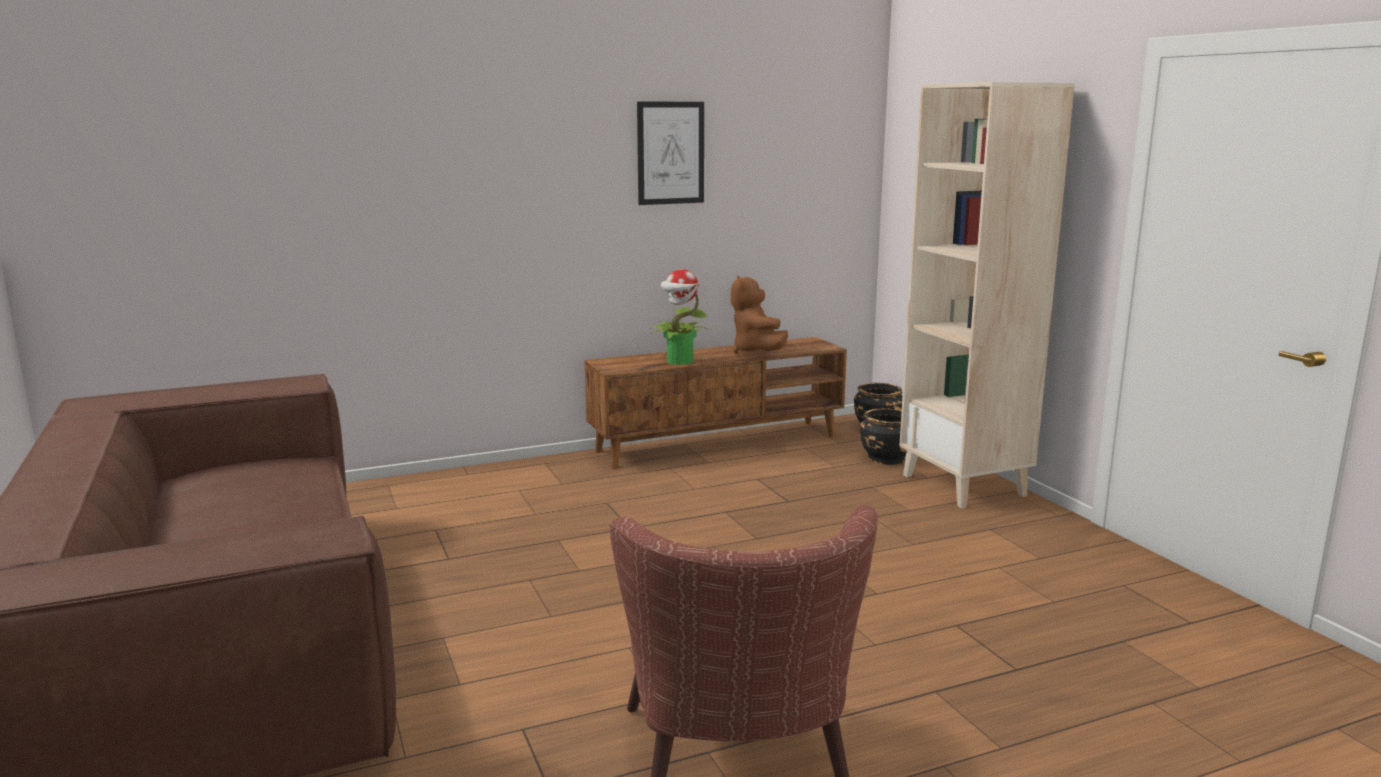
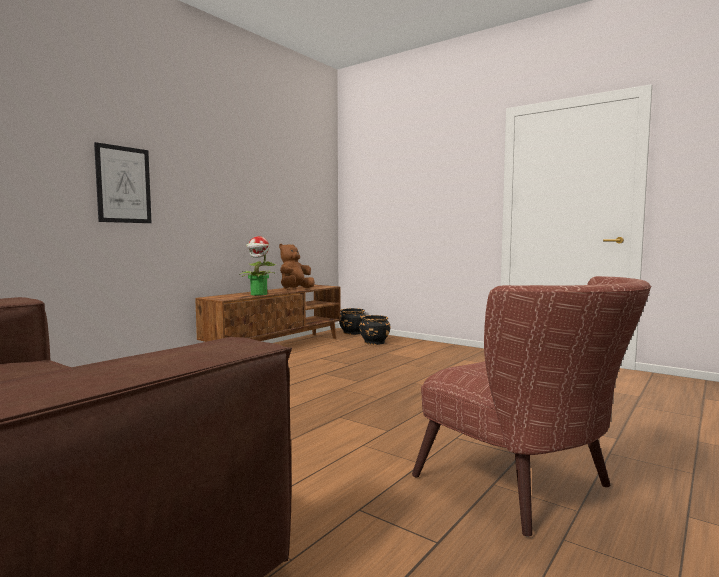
camera: 30 degrees left, 10 degrees down
(670, 153) = (241, 169): picture -> picture (123, 184)
(756, 351) = (295, 289): brown plush toy -> brown plush toy turned 75 degrees clockwise
(964, 485) = (426, 346): beige bookcase -> none

